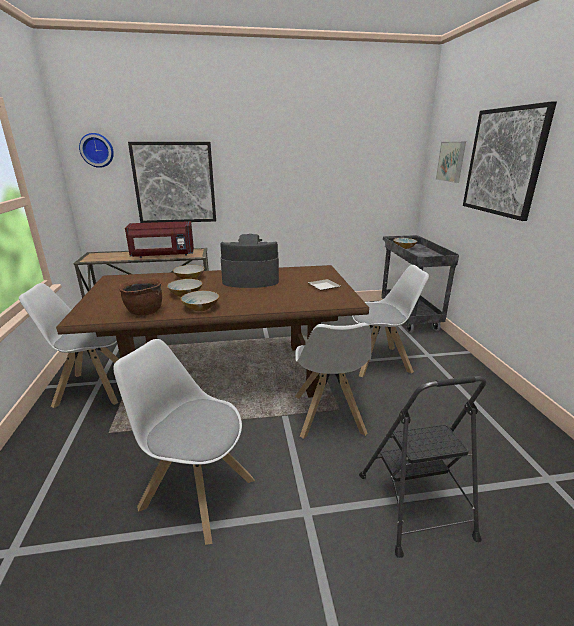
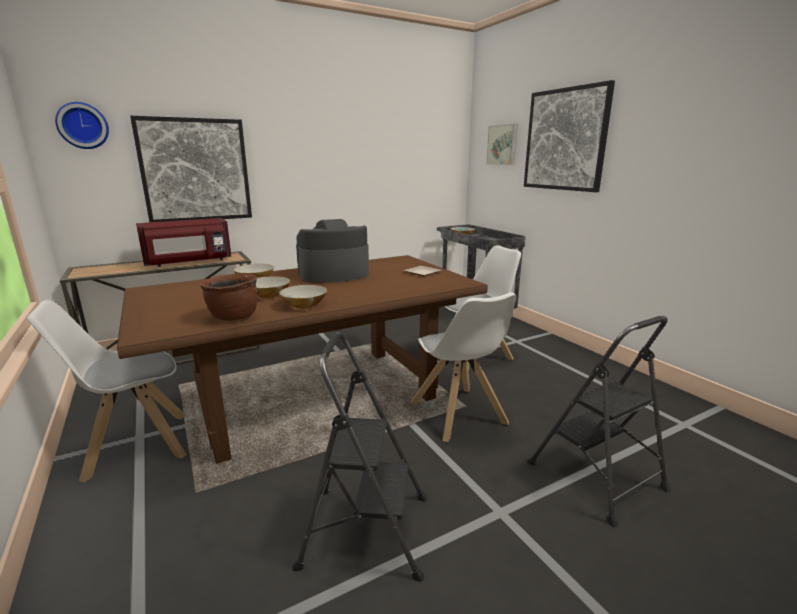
camera: 20 degrees left, 5 degrees down
(195, 492) = (361, 528): chair -> black step ladder

